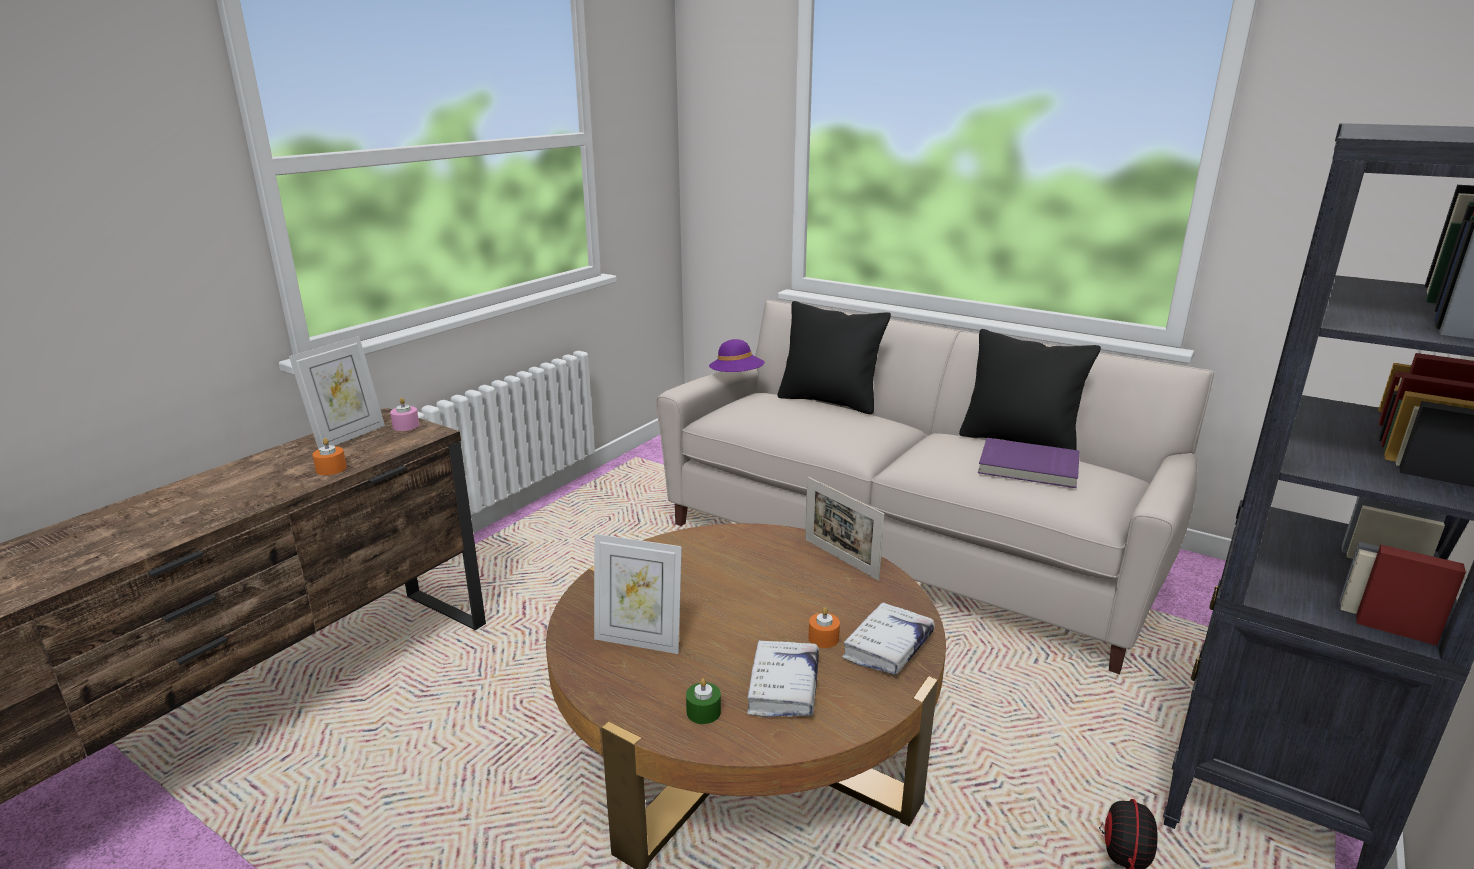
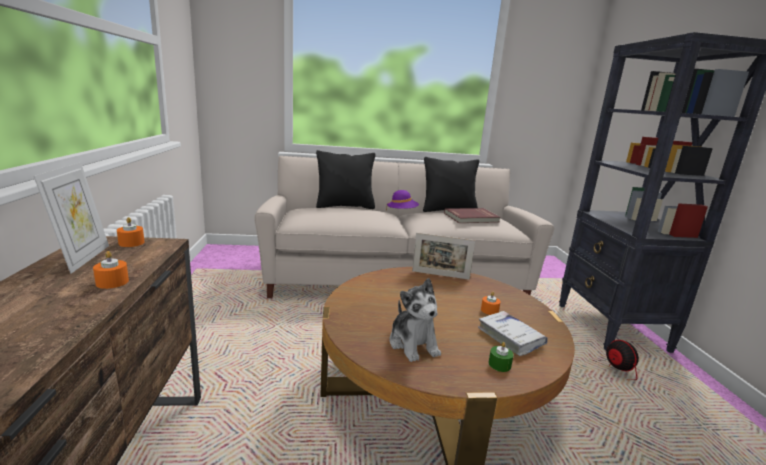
camera: 40 degrees left, 5 degrees down
(406, 426) = (131, 243): pink candle -> orange candle
(639, 640) = (413, 344): picture frame -> plush toy
(737, 377) = (287, 199): purple hat -> purple hat (402, 212)
(888, 647) = (517, 305): white book -> none
(1028, 467) = (471, 218): purple book -> red book

